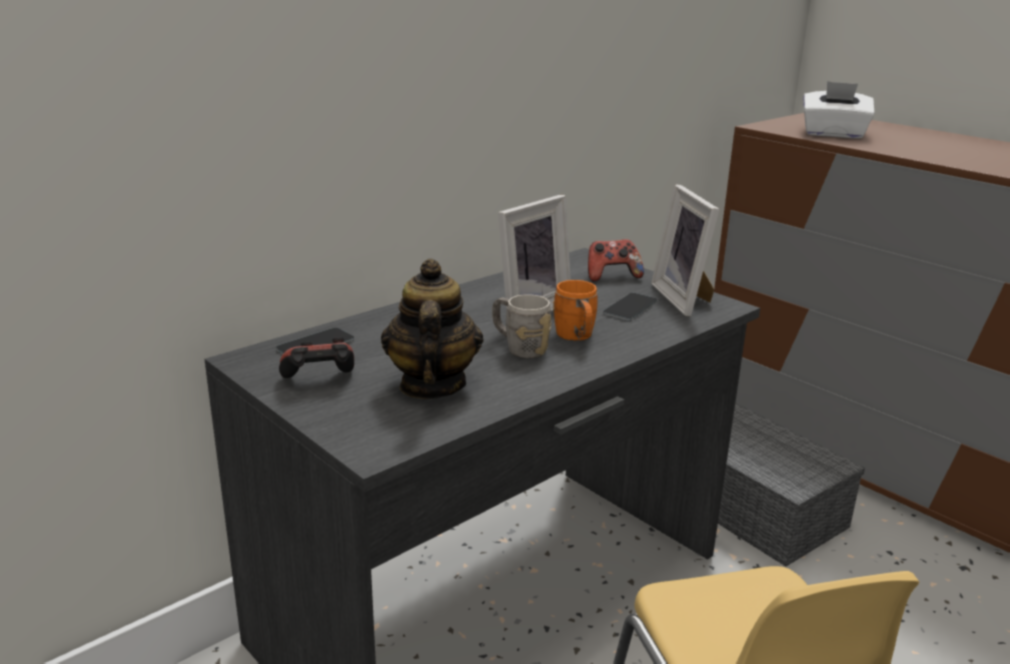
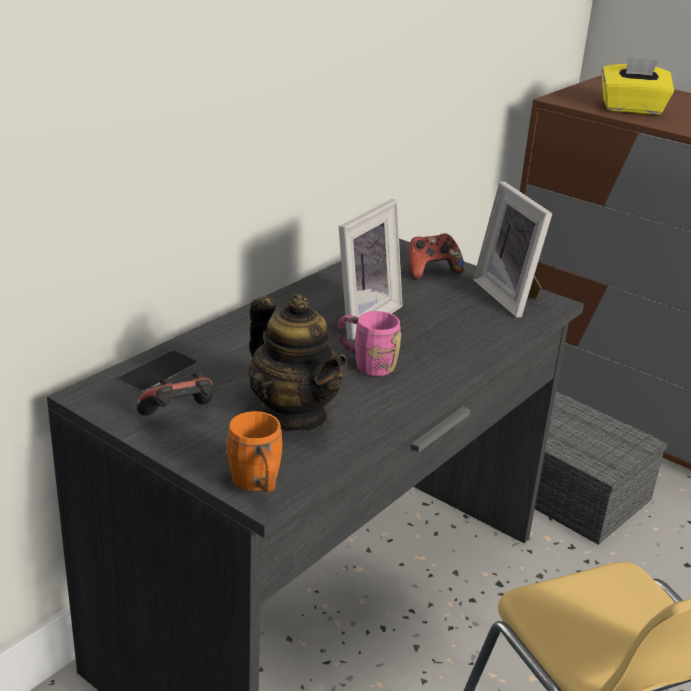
camera: 10 degrees left, 5 degrees up
(431, 385) = (294, 414): teapot -> teapot turned 150 degrees clockwise
(519, 348) = (366, 364): grey mug -> pink mug
(576, 337) = (418, 349): orange mug -> orange mug (258, 485)
(630, 307) = (460, 309): phone -> none
(833, 134) = (632, 109): white tissue box -> yellow tissue box

